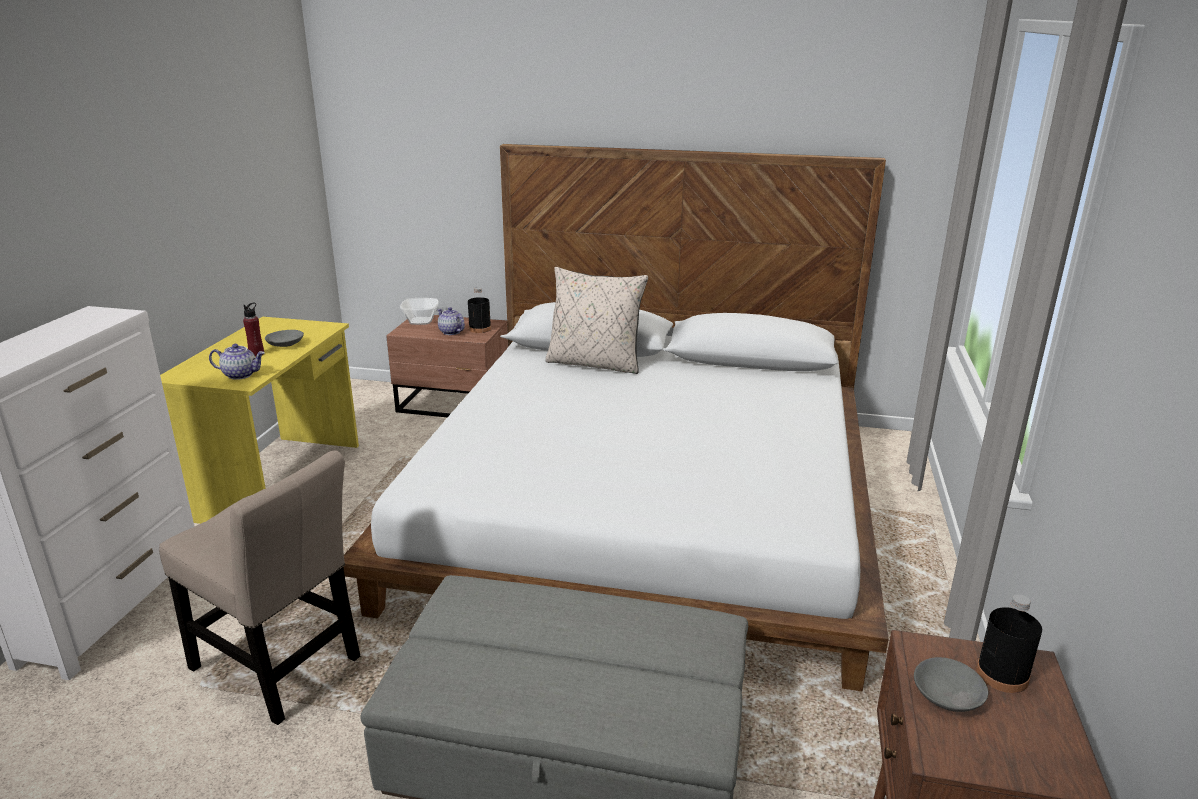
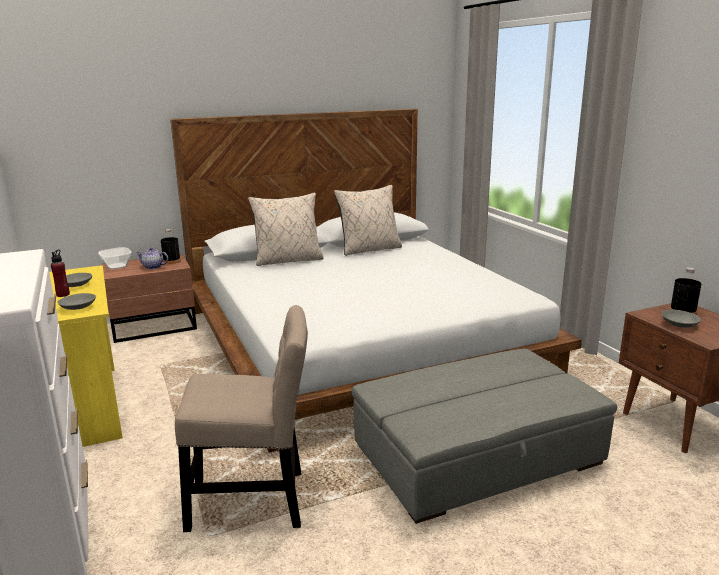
camera: 35 degrees left, 5 degrees down
(241, 375) = (77, 307): teapot -> grey bowl
(722, 374) = (369, 249): none -> beige pillow

